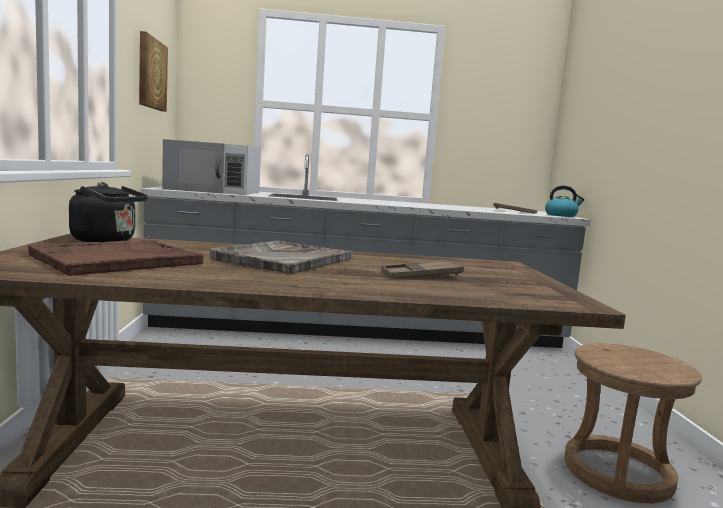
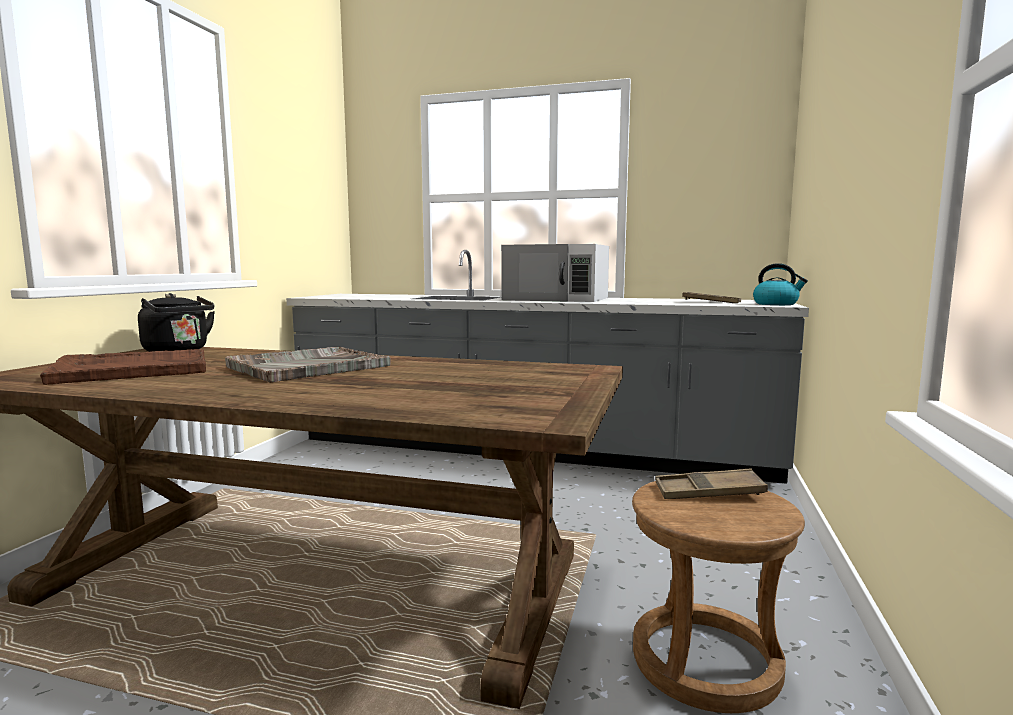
camera: 20 degrees right, 0 degrees up
(151, 74) = (297, 180): picture -> none
(214, 190) = (366, 296): white microwave -> white microwave (557, 299)
(421, 275) = (424, 384): brown tray -> brown tray (708, 492)

